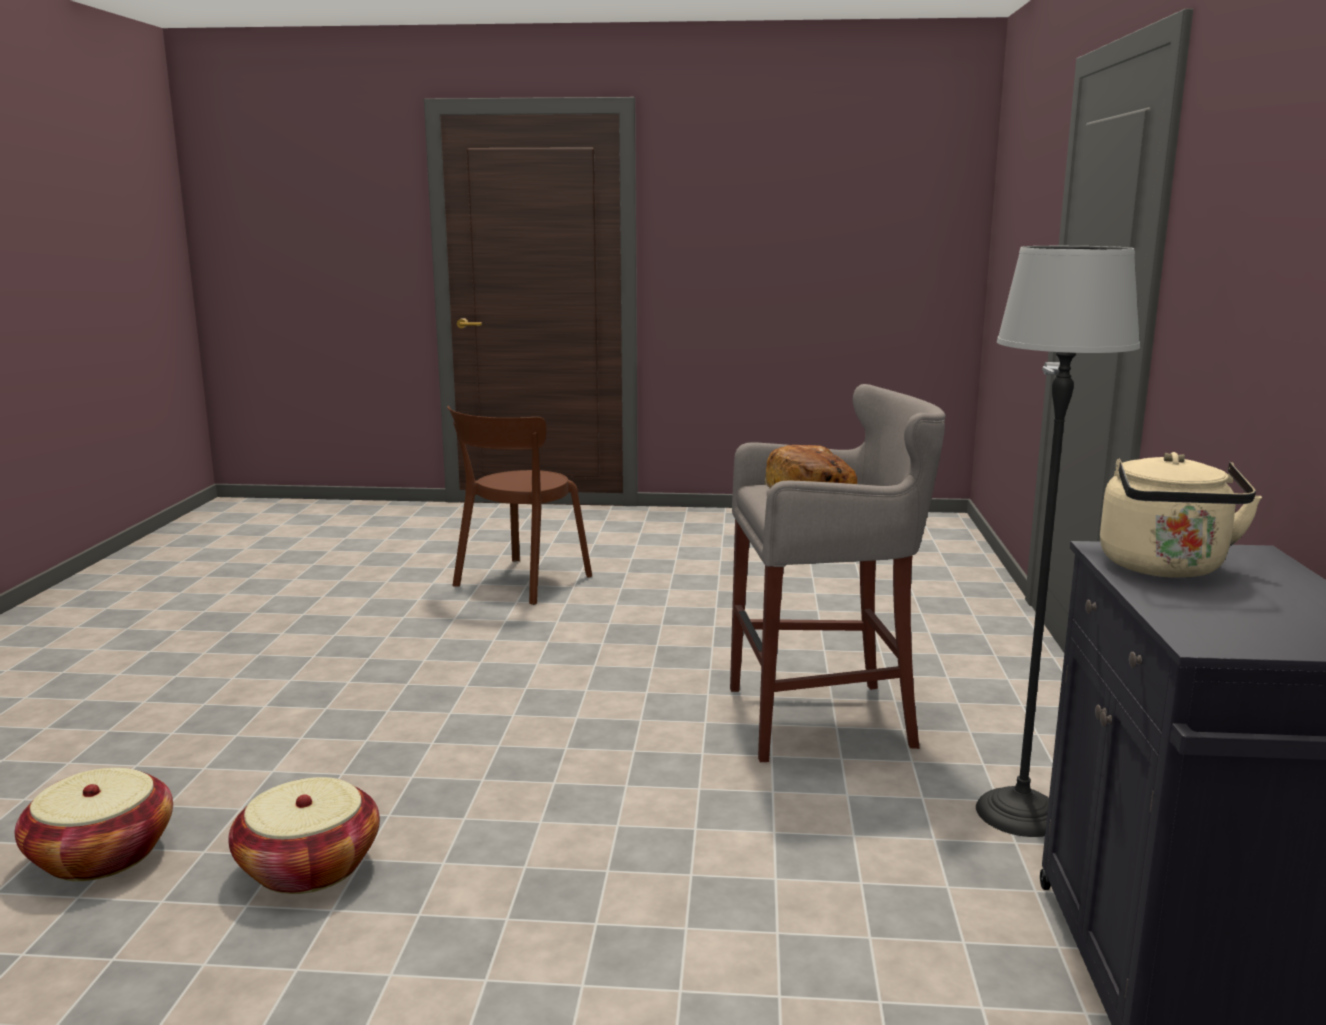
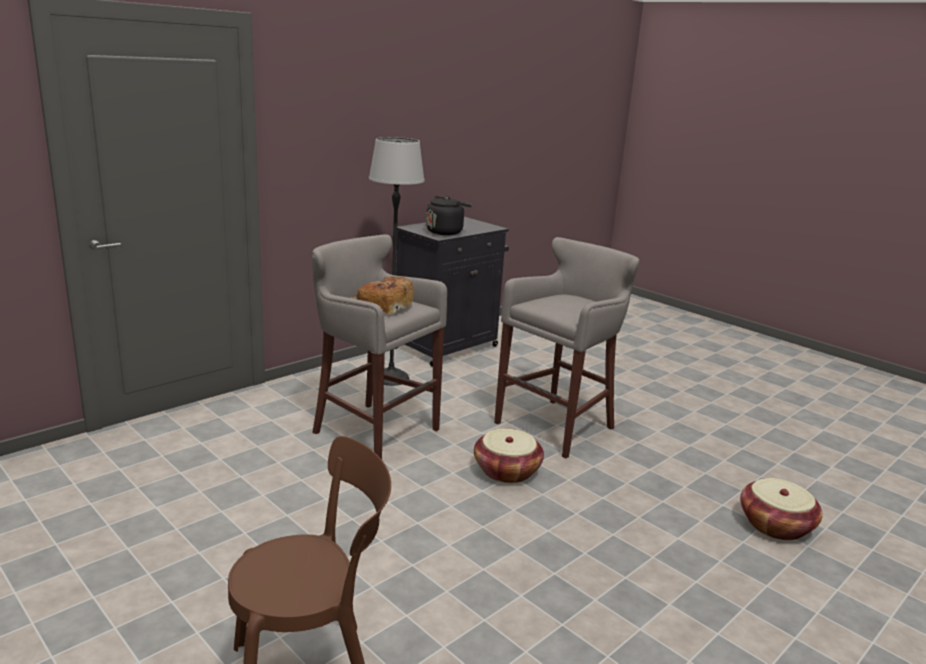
camera: 140 degrees left, 5 degrees up
(309, 867) = (674, 476): basket -> basket (507, 471)
(603, 870) = (558, 425): none -> grey stool
(1165, 569) = (446, 232): beige kettle -> black kettle

